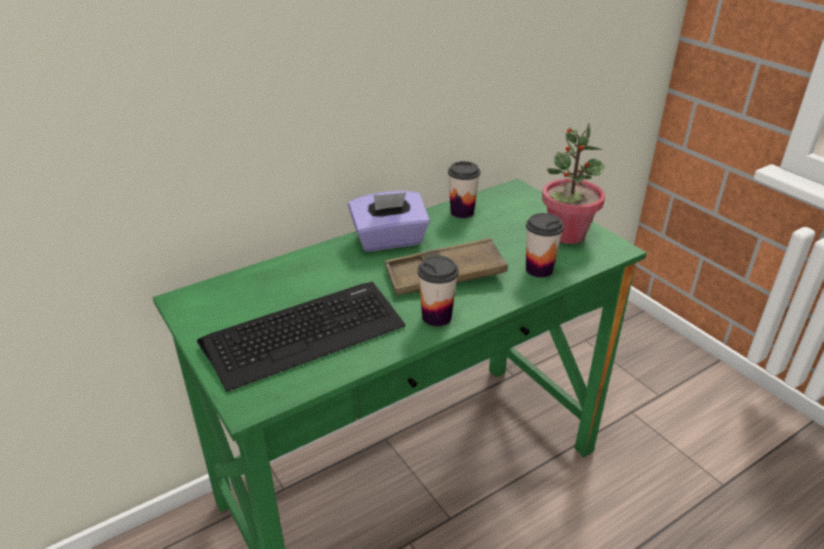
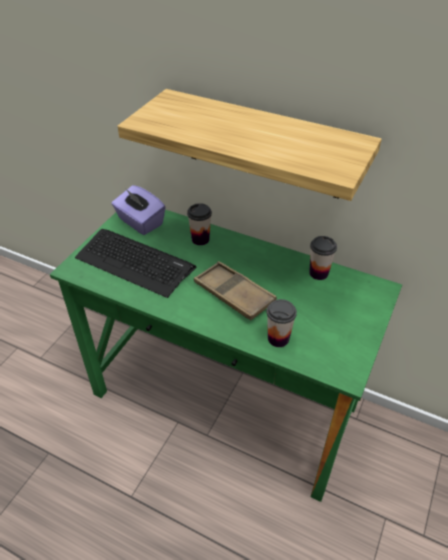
camera: 60 degrees right, 10 degrees up
(349, 90) = (264, 145): none -> shelf
(389, 240) = (251, 254): purple tissue box -> purple tissue box (140, 222)
(436, 317) = (186, 308): cup -> cup (200, 239)
(566, 234) = (341, 339): potted plant -> none

